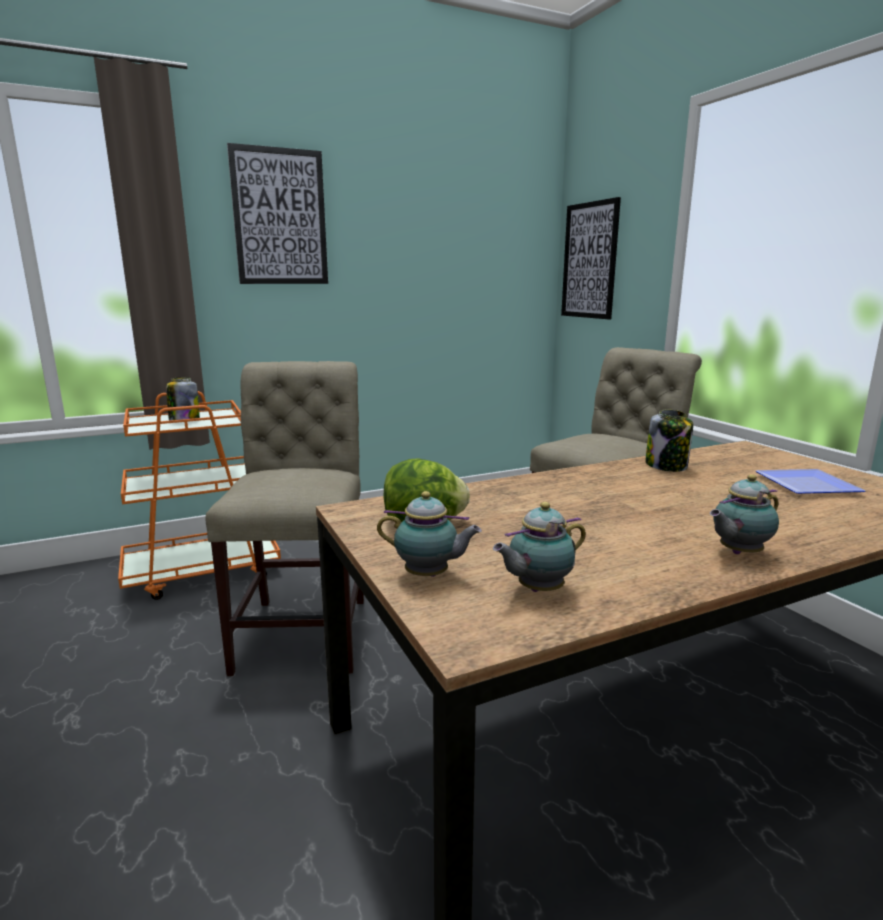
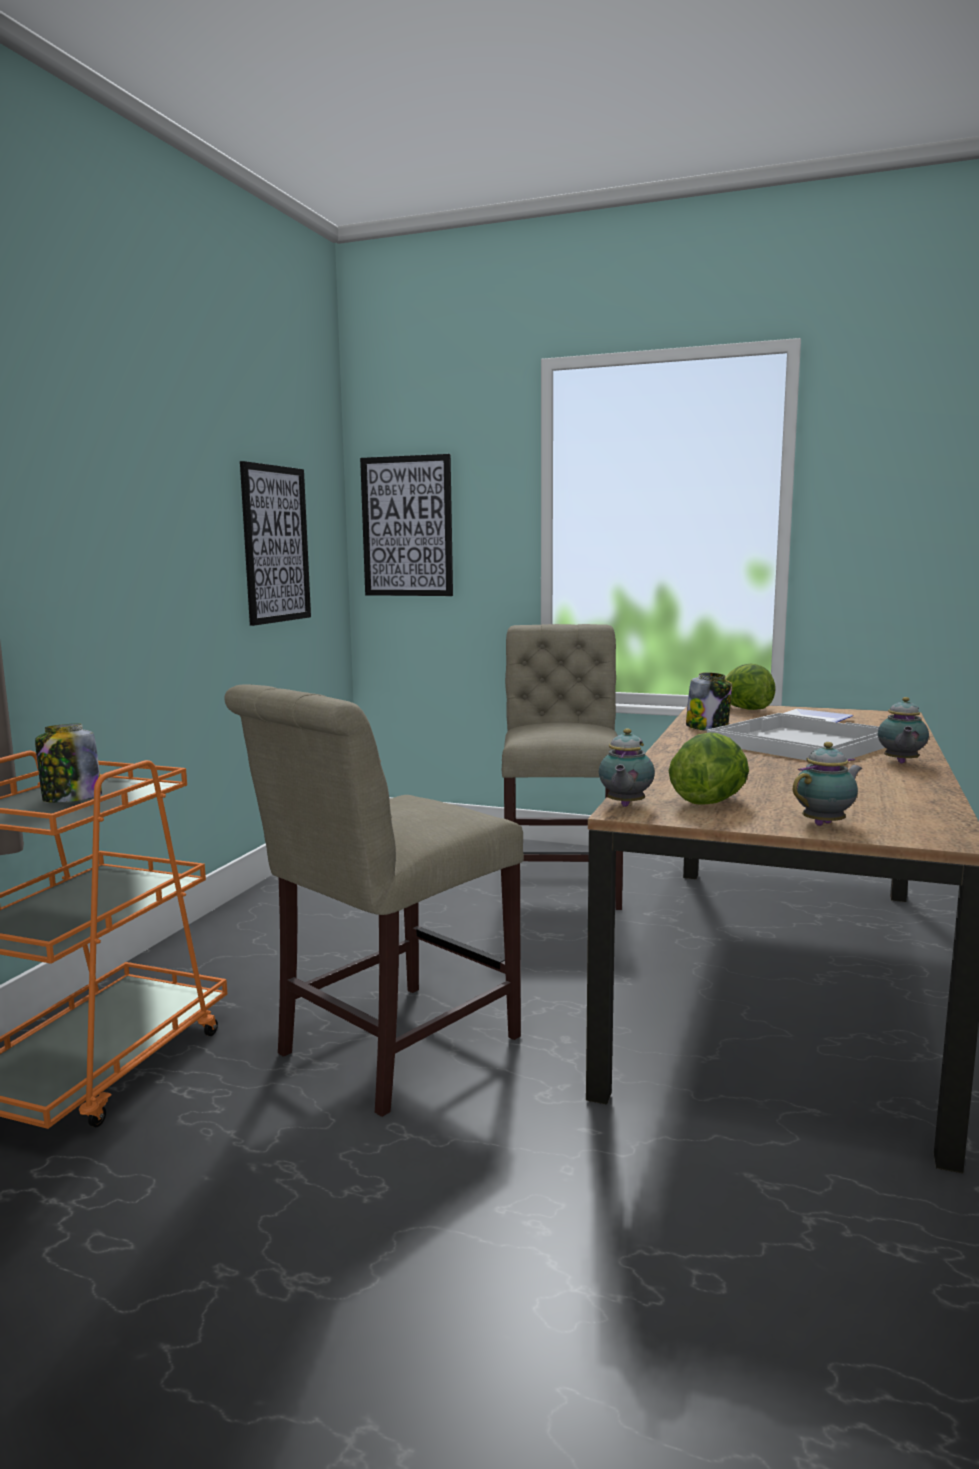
camera: 45 degrees left, 5 degrees down
(280, 217) = (80, 455): picture -> picture (275, 544)
(306, 628) = (388, 1049): beige chair -> beige chair turned 90 degrees counterclockwise
(537, 590) = (892, 809): teapot -> teapot (624, 805)
(704, 501) = (800, 742): none -> white tray
(774, 458) = (745, 709): none -> lettuce

